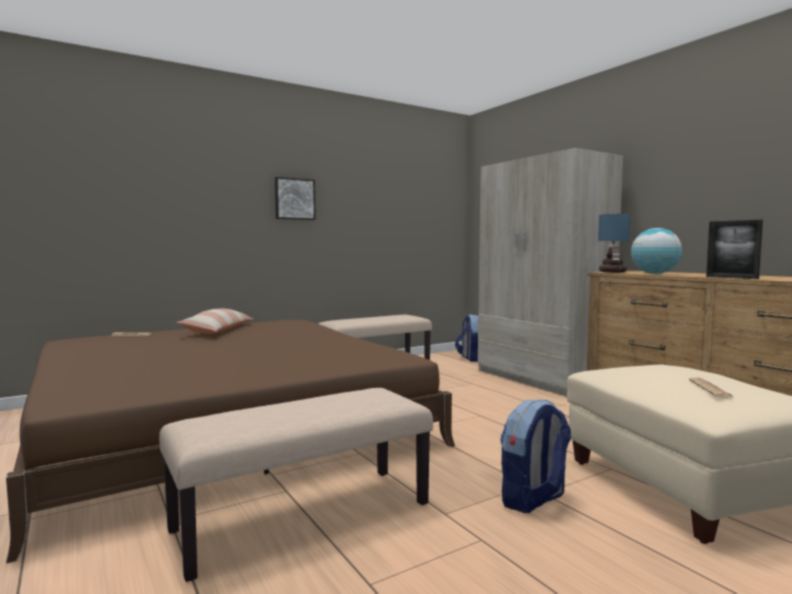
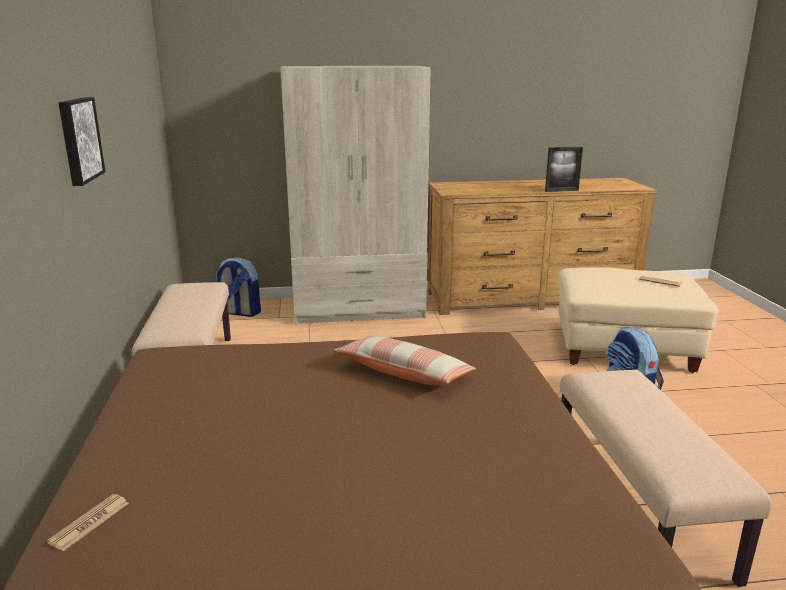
camera: 65 degrees left, 15 degrees up
(217, 330) = (183, 424): pillow -> pillow (404, 373)
(611, 272) = (453, 191): table lamp -> none
(655, 273) = (491, 190): globe -> none

